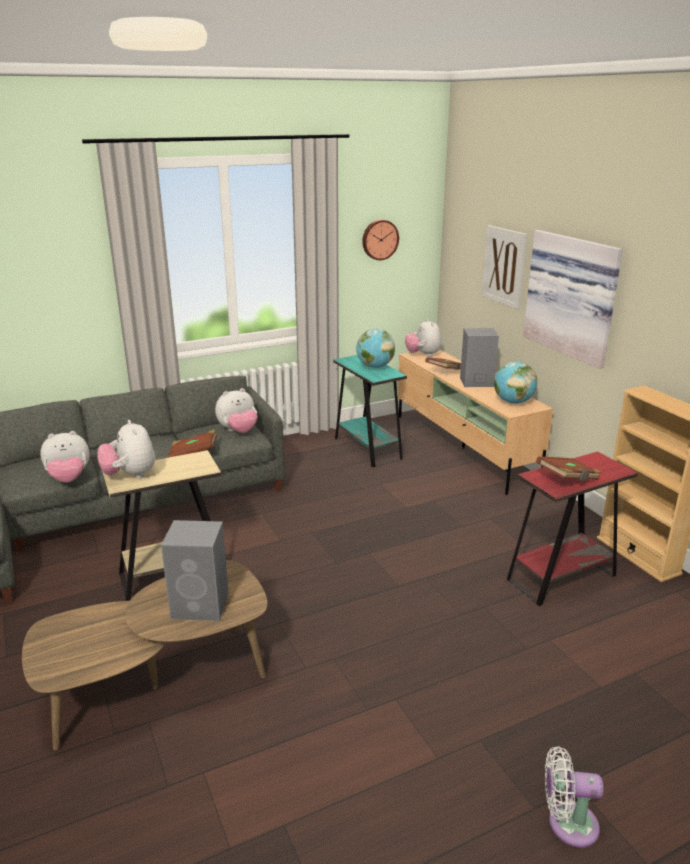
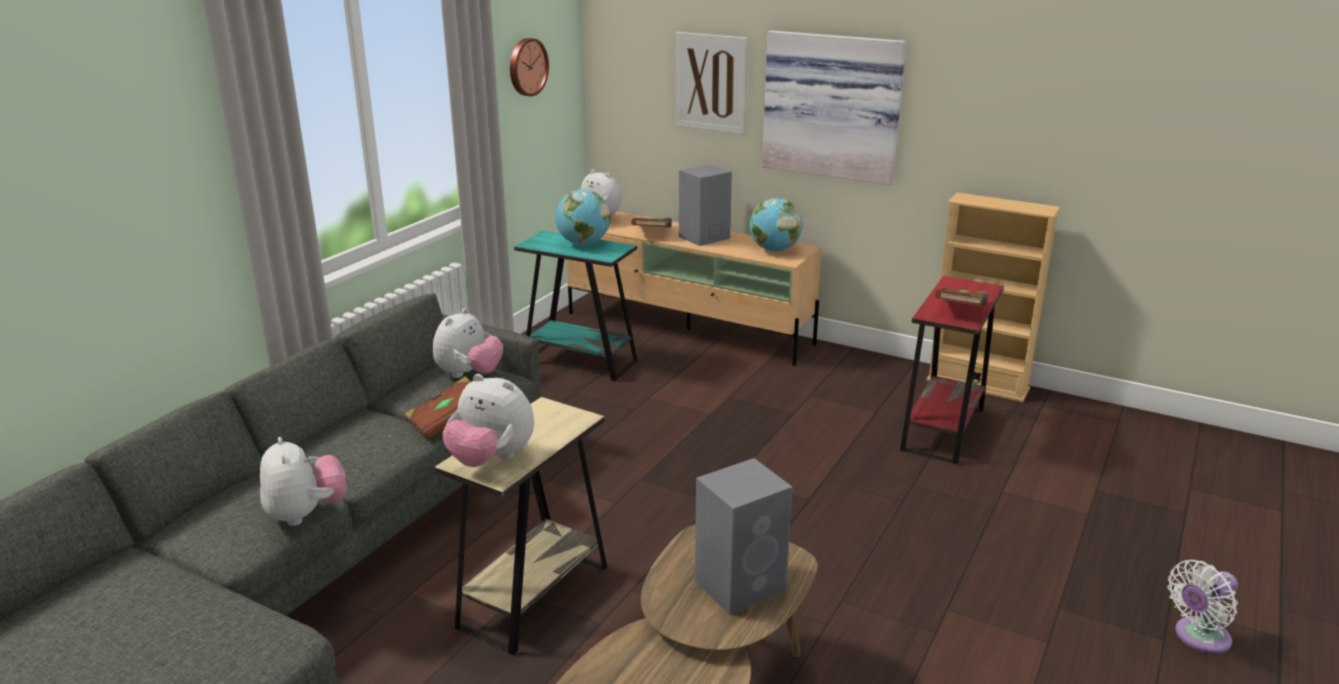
camera: 35 degrees left, 0 degrees up
(69, 479) = (306, 514): plush toy -> plush toy turned 60 degrees counterclockwise

